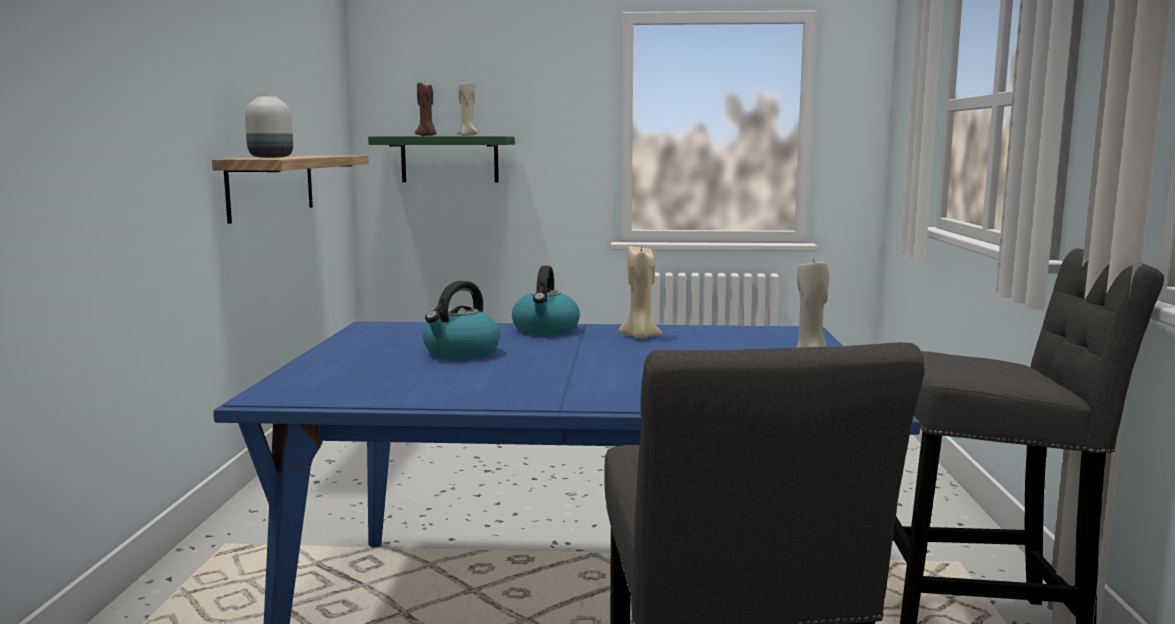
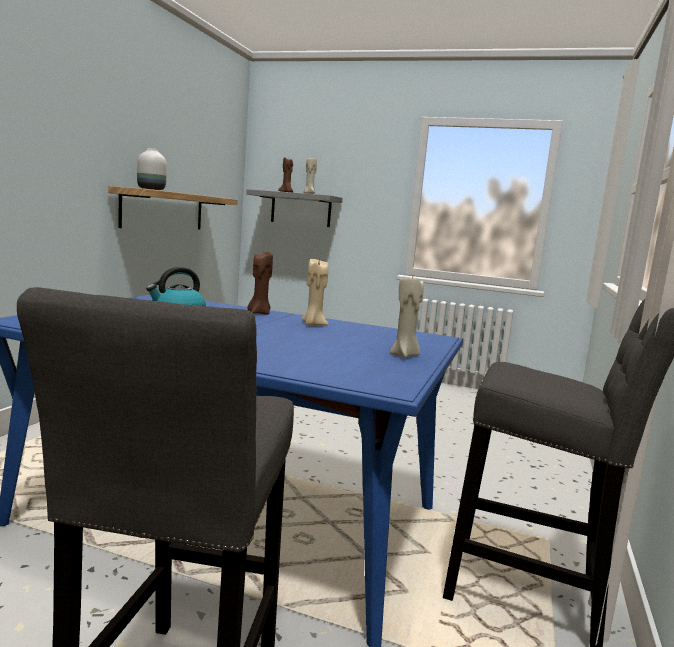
camera: 15 degrees right, 0 degrees up
(449, 159) = (301, 209): green shelf -> grey shelf
(546, 330) = (259, 313): kettle -> brown candle

